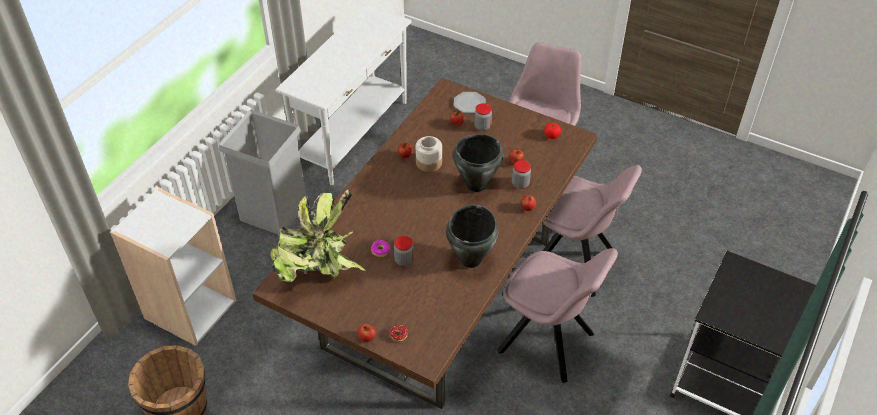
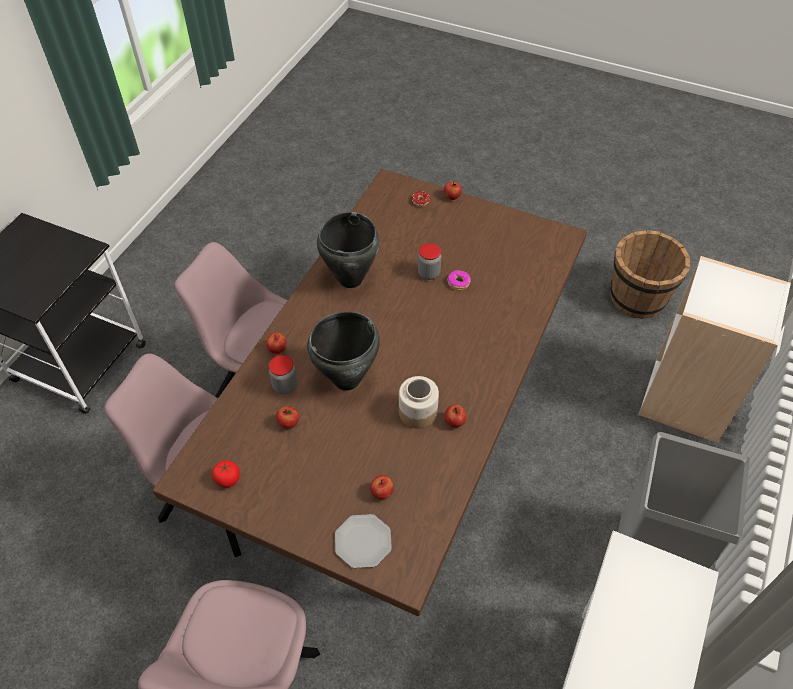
camera: 175 degrees right, 5 degrees up
(319, 270) = (523, 256): potted plant -> none
(482, 126) = (339, 490): jar -> none

